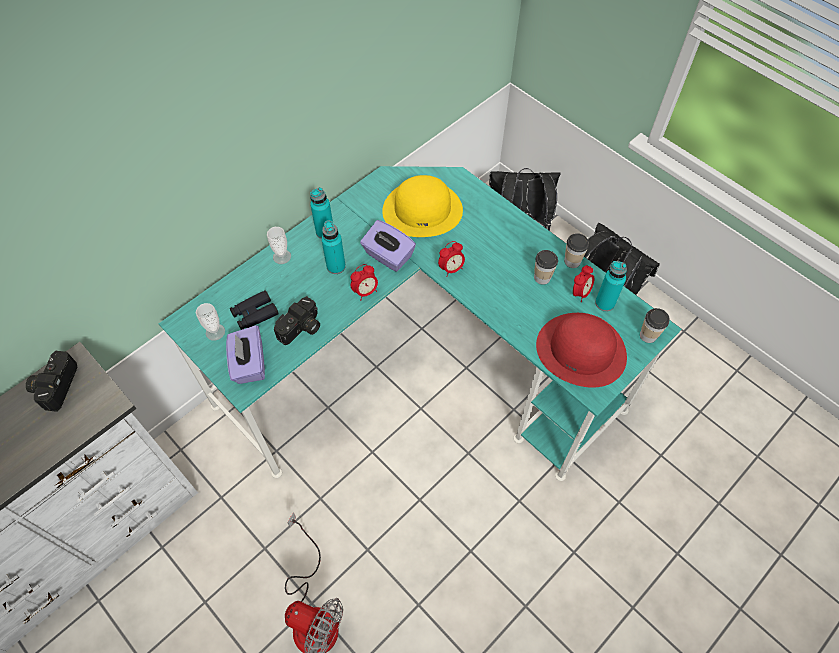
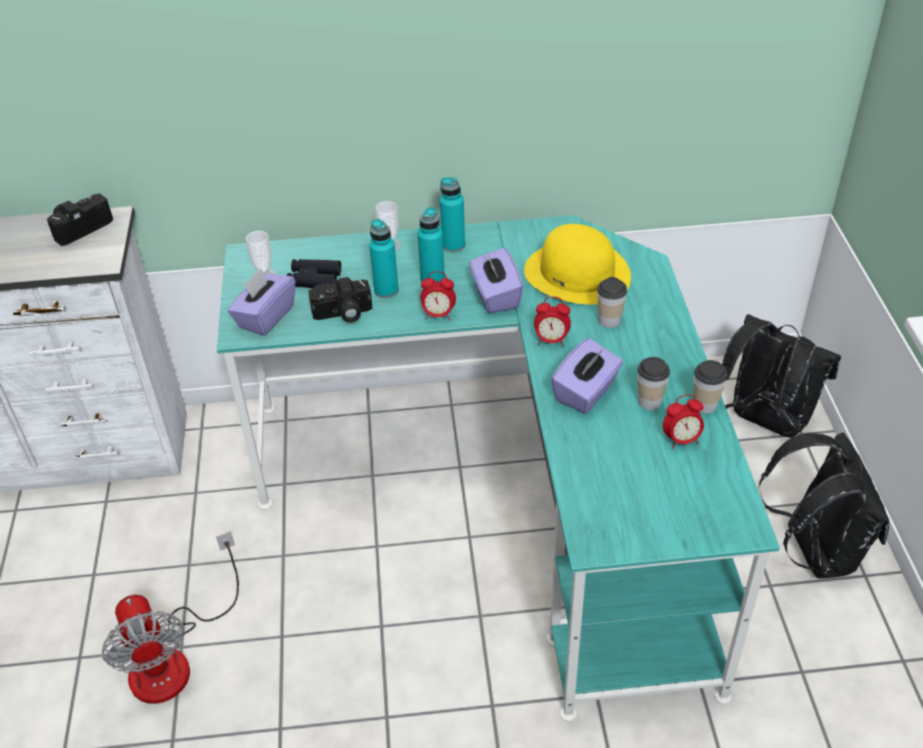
camera: 40 degrees right, 15 degrees down
(503, 293) = (586, 392): none -> purple tissue box
(581, 350) = (621, 495): red hat -> none
(604, 303) = (702, 466): turquoise bottle -> turquoise bottle (386, 290)
(648, 335) = (725, 528): cup -> cup (609, 320)

